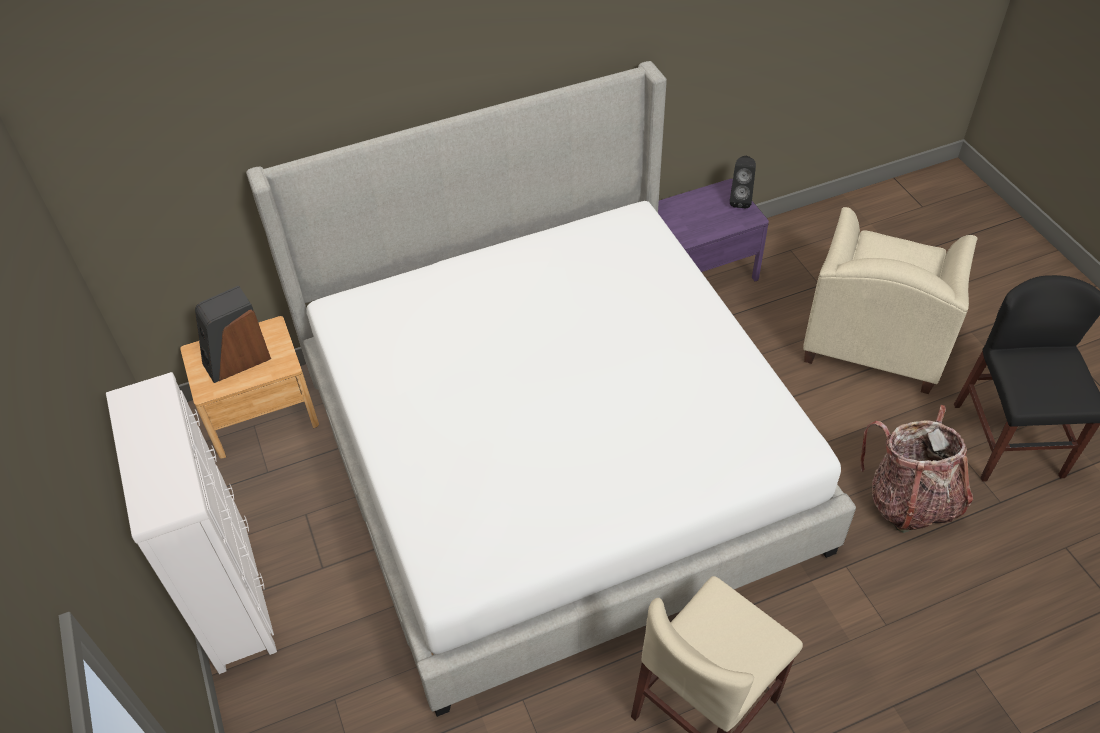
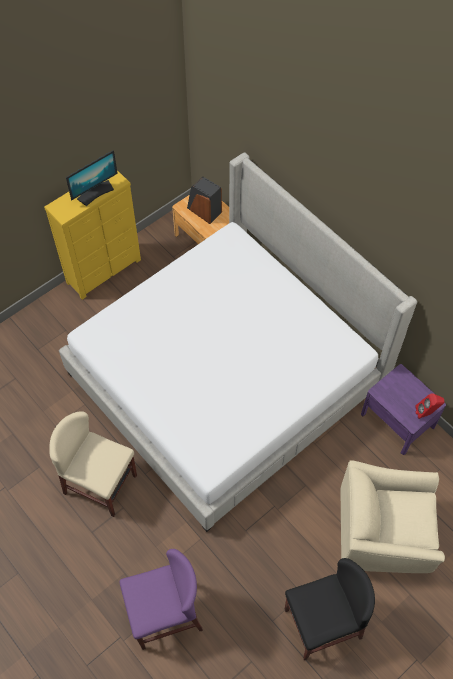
camera: 70 degrees right, 10 degrees up
(159, 434) = (95, 192): none -> monitor
(233, 594) = (104, 271): white dresser -> yellow dresser
(740, 200) = (426, 413): black speaker -> red speaker
(909, 501) = (256, 568): backpack -> none
(978, 655) = (165, 614): none -> purple chair

